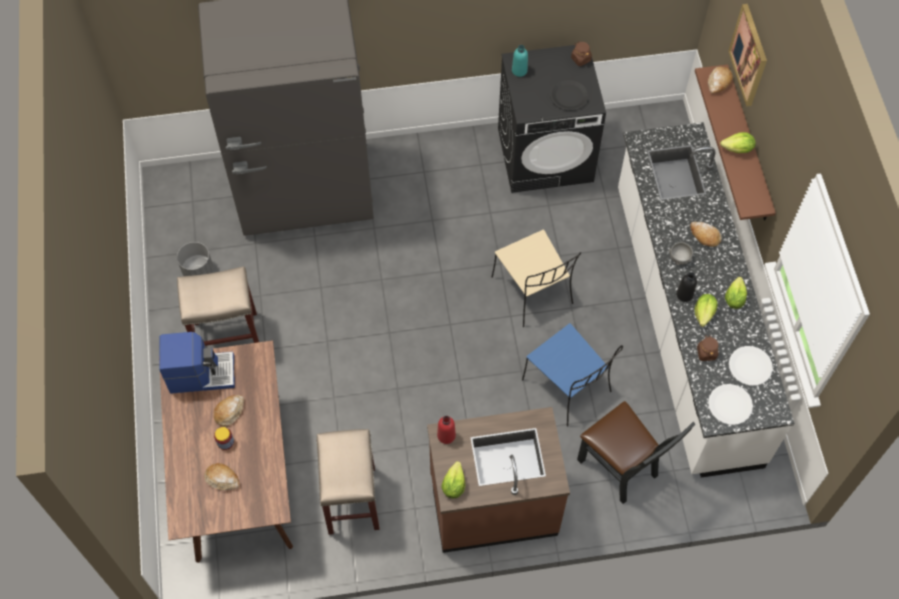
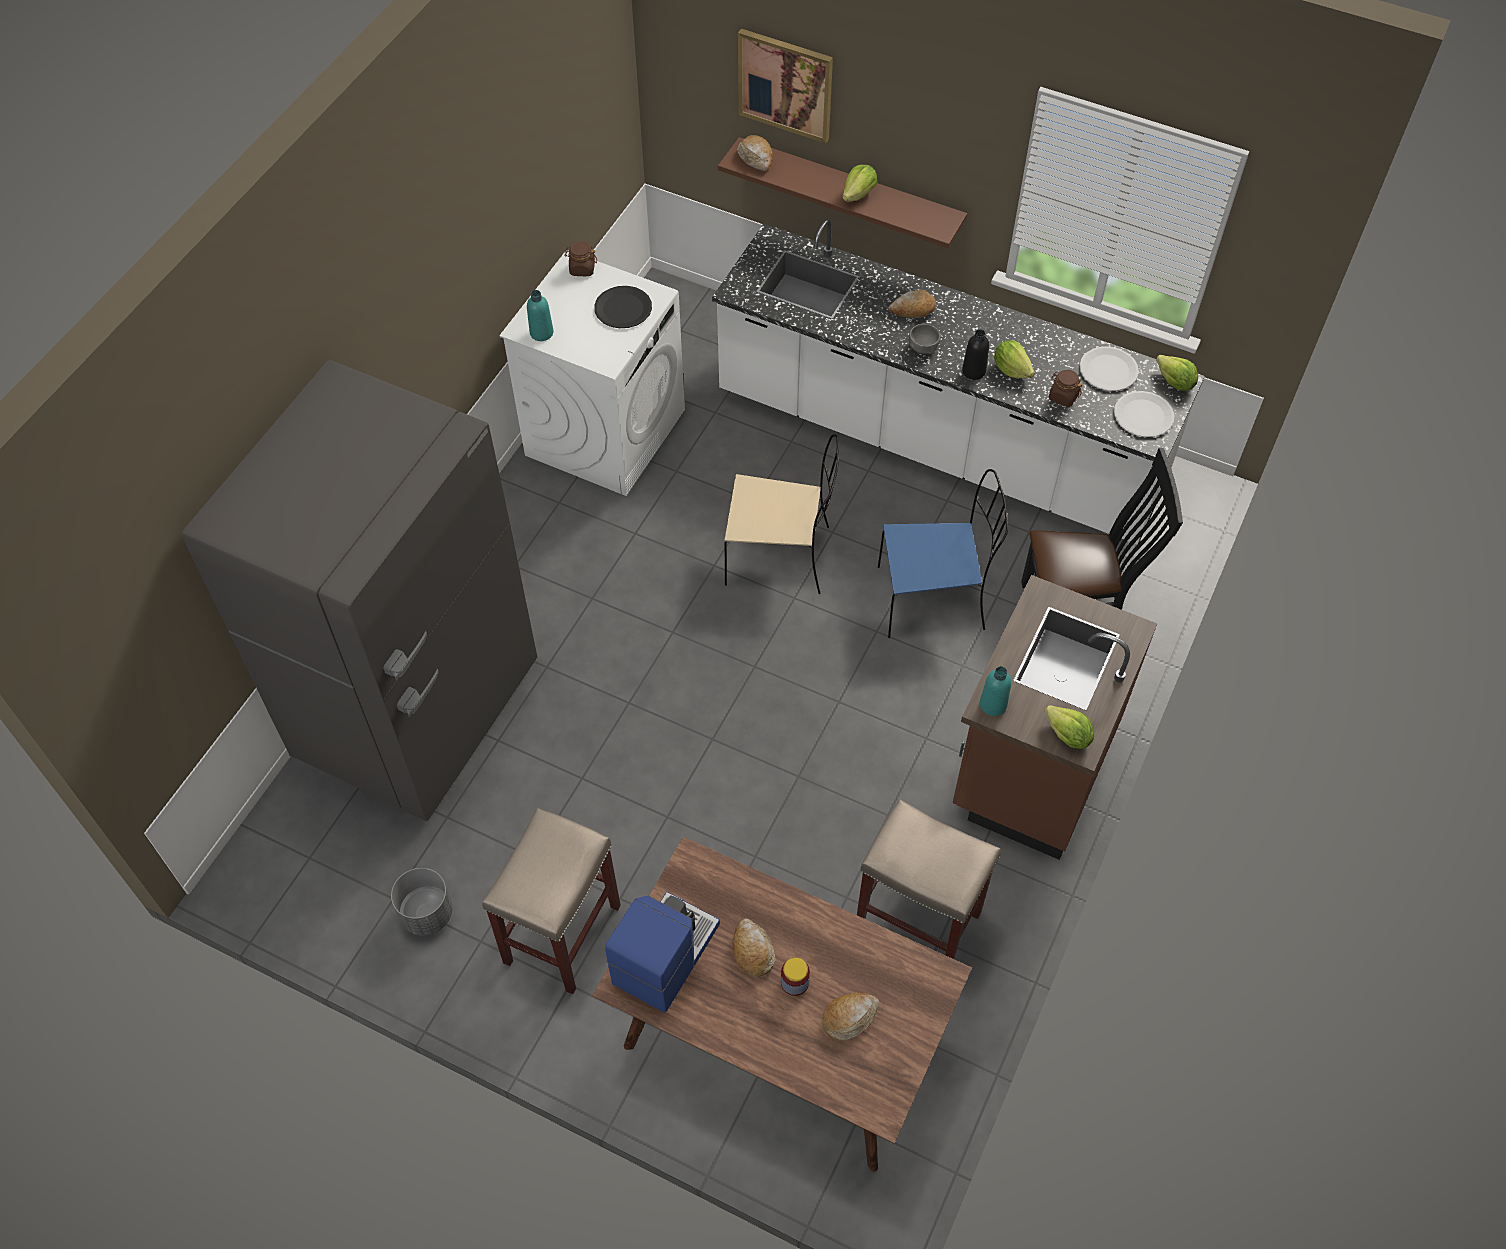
camera: 55 degrees left, 5 degrees down
(446, 435) = (993, 704): red bottle -> turquoise bottle
(545, 155) = (605, 432): black washing machine -> white washing machine
(734, 299) = (1013, 333): lettuce -> lettuce (1174, 383)

